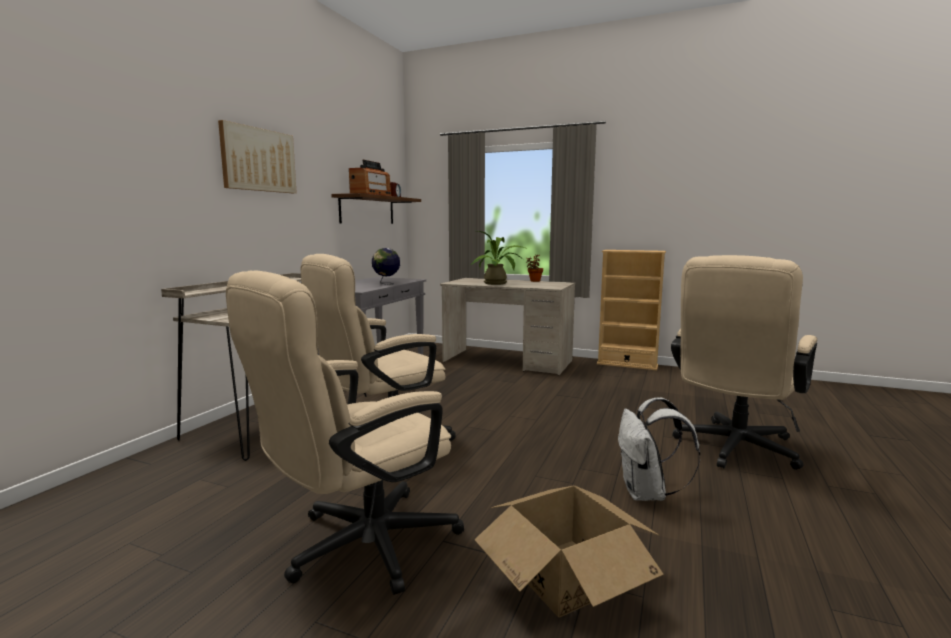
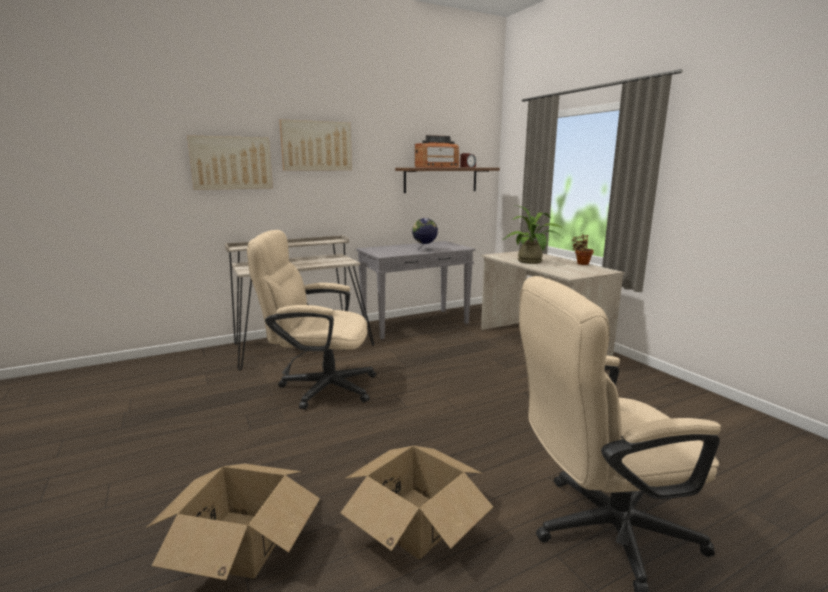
camera: 40 degrees right, 5 degrees up
(162, 172) = (231, 163): none -> picture
(357, 548) = (189, 453): beige office chair -> none
(627, 364) = (674, 383): beige bookcase -> none
(647, 494) = (415, 521): white backpack -> cardboard box

